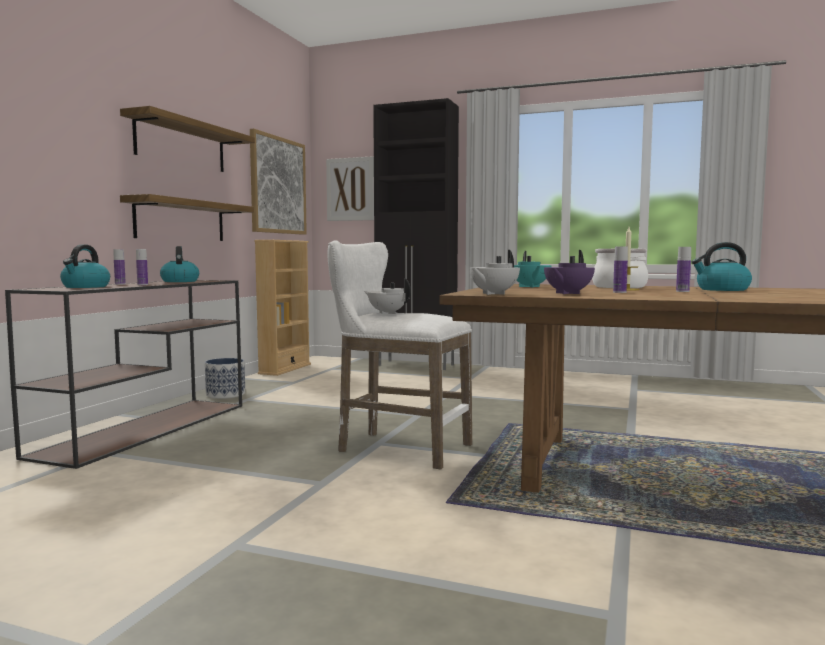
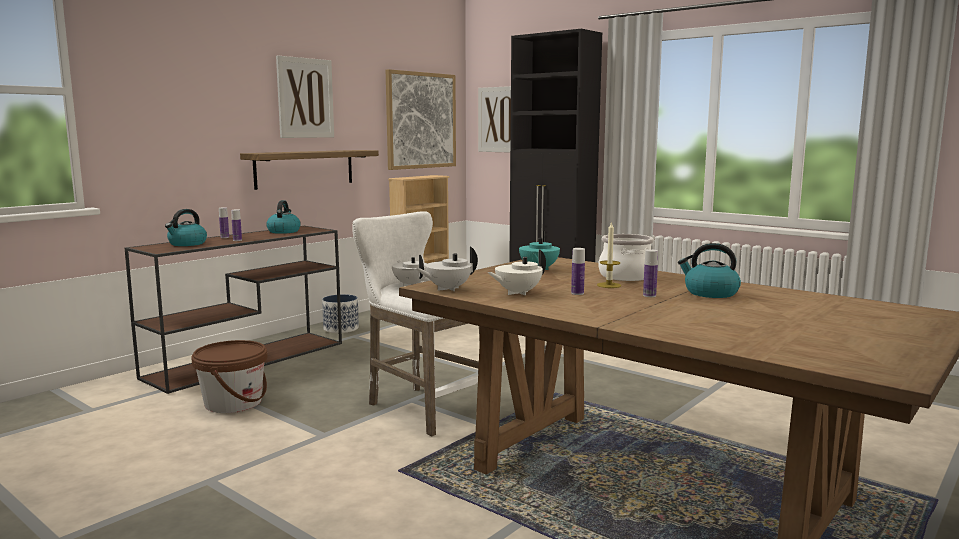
camera: 20 degrees right, 5 degrees up
(176, 468) = (233, 403): none -> brown bucket
(181, 144) = (305, 98): shelf -> picture
(567, 293) = (517, 293): purple teapot -> white teapot

